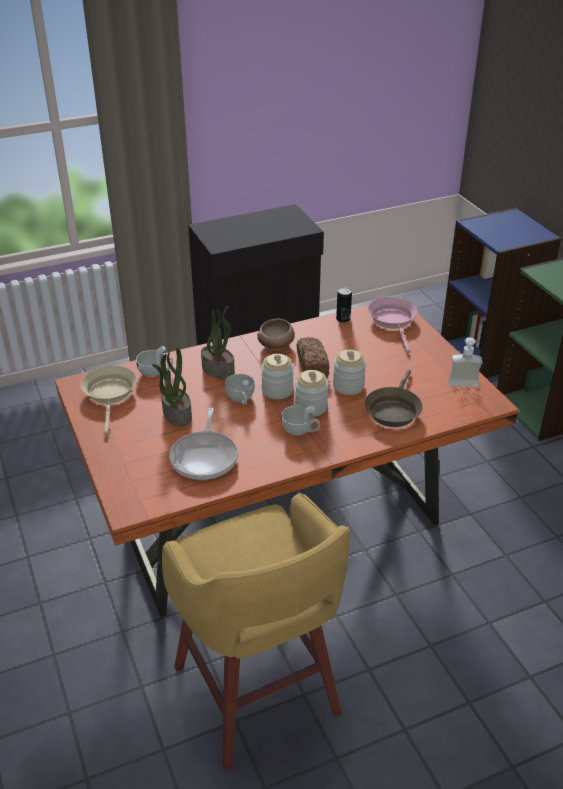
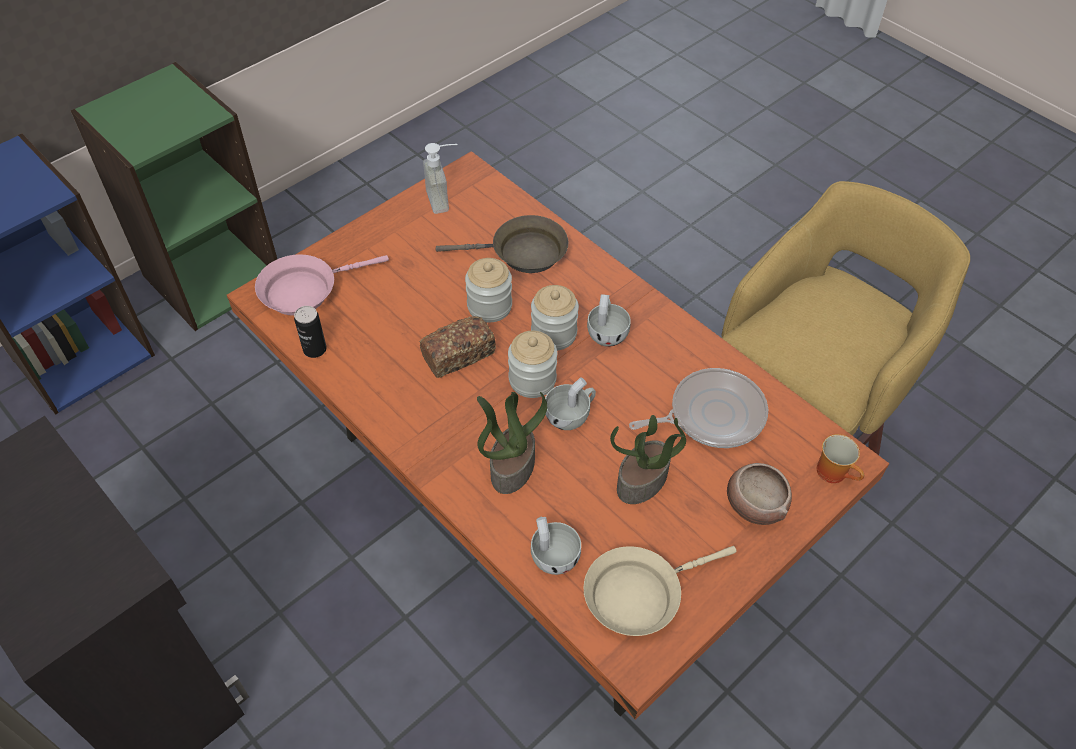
camera: 110 degrees left, 15 degrees up
(124, 500) = (835, 472): none -> mug
(276, 344) = (415, 413): bowl -> bowl (754, 504)

